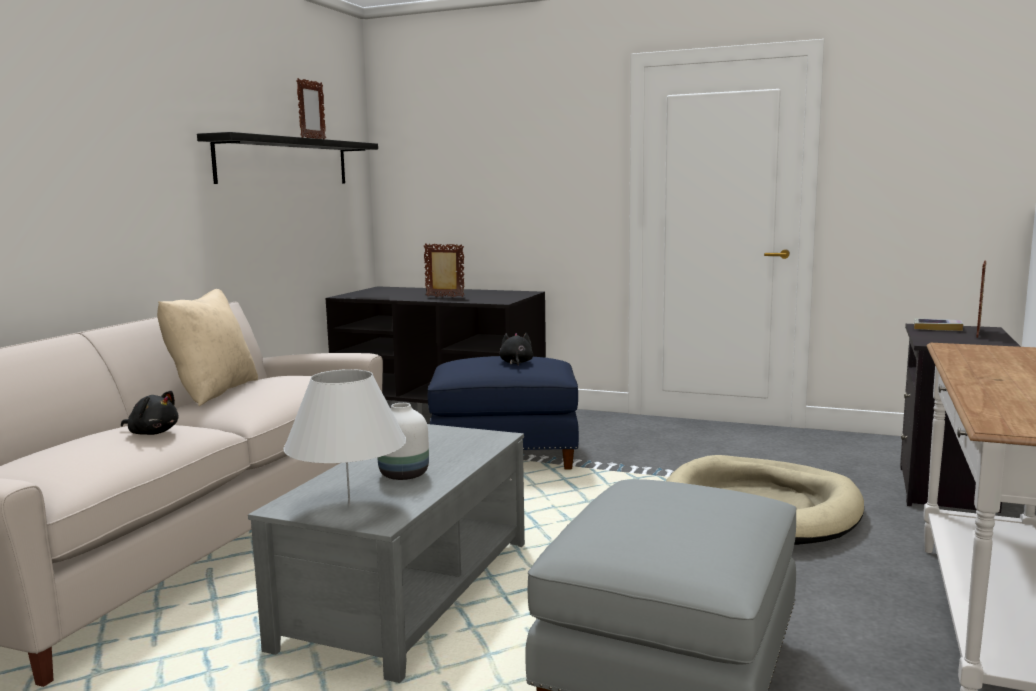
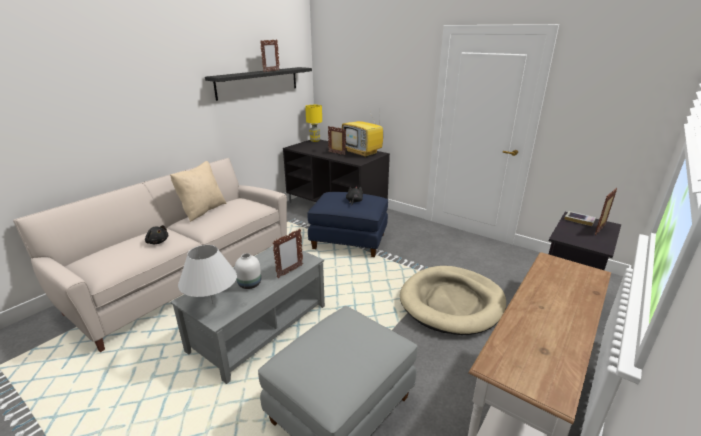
camera: 15 degrees right, 15 degrees up
(381, 288) = (314, 140): none -> yellow table lamp
(471, 452) = (289, 271): none -> picture frame
(494, 293) = (362, 153): none -> television

